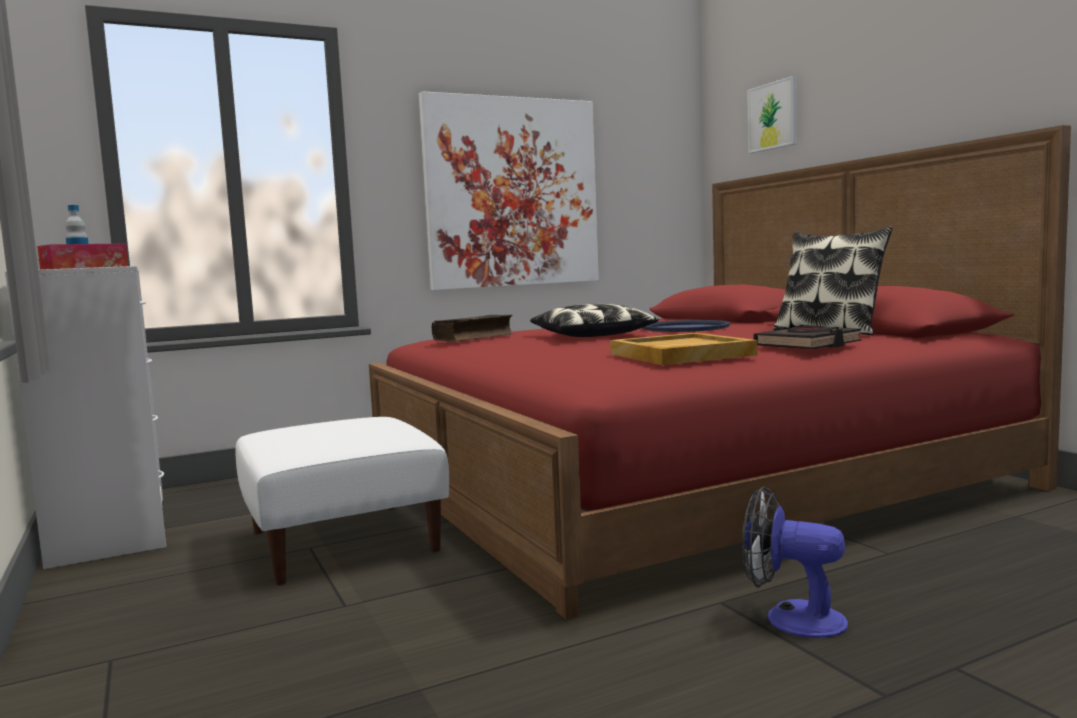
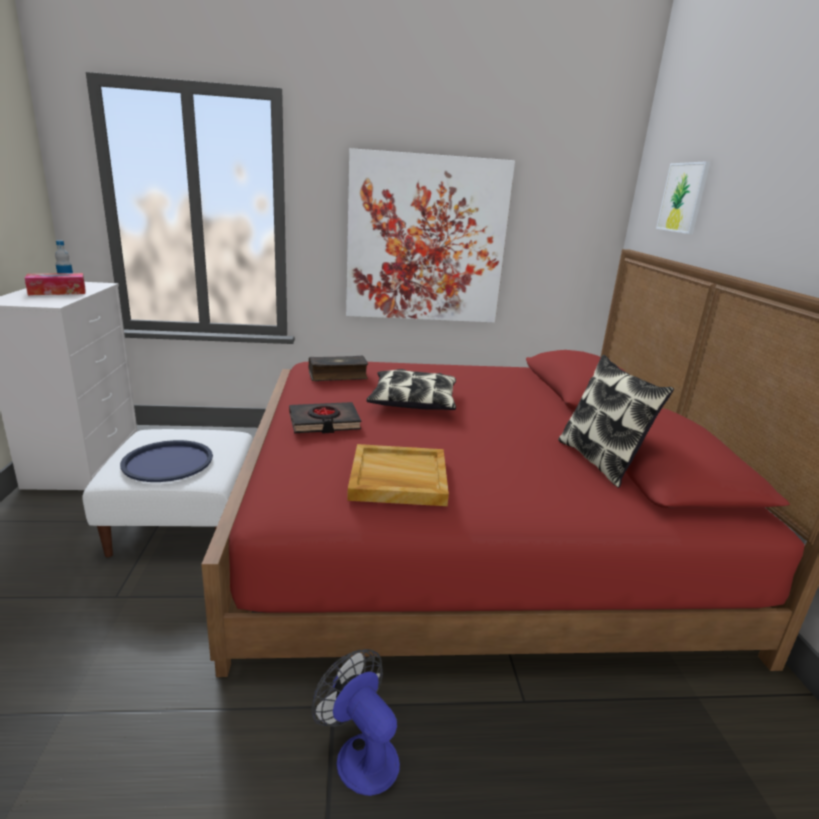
camera: 20 degrees right, 15 degrees up
(685, 328) = (503, 407): blue tray -> blue tray (168, 462)
(808, 345) = (526, 494): black book -> black book (324, 422)

